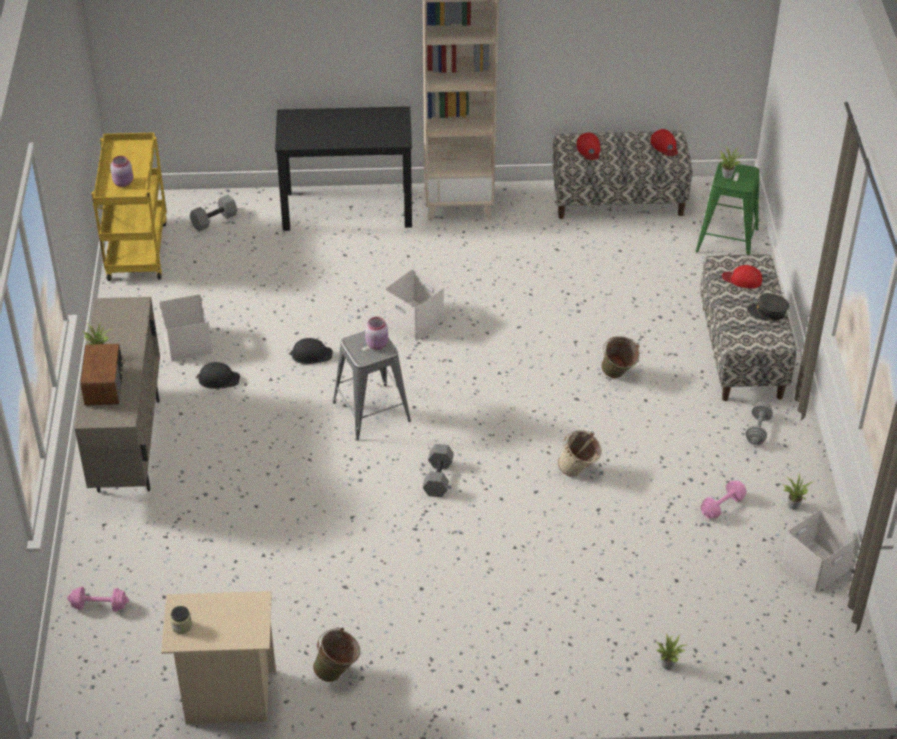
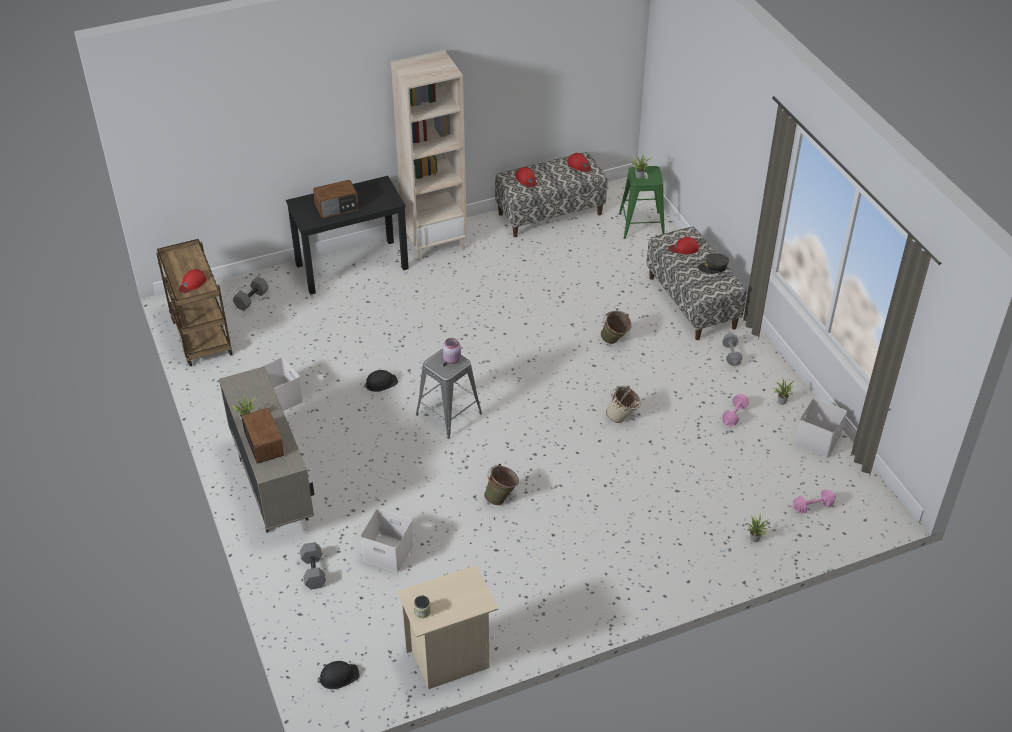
camera: 20 degrees left, 0 degrees up
(99, 606) = (314, 620): pink dumbbell -> pink dumbbell (812, 507)
(124, 182) = (192, 283): pink jar -> red cap
(136, 249) = (200, 336): yellow cart -> brown cart
(218, 379) = (318, 420): black hard hat -> black hard hat (338, 676)
(330, 132) = (337, 208): none -> radio
(338, 673) = (524, 615): green bucket -> green bucket (502, 498)
(413, 320) = (445, 337): white storage box -> white storage box (387, 553)
(437, 477) = (523, 449): grey dumbbell -> grey dumbbell (313, 571)

